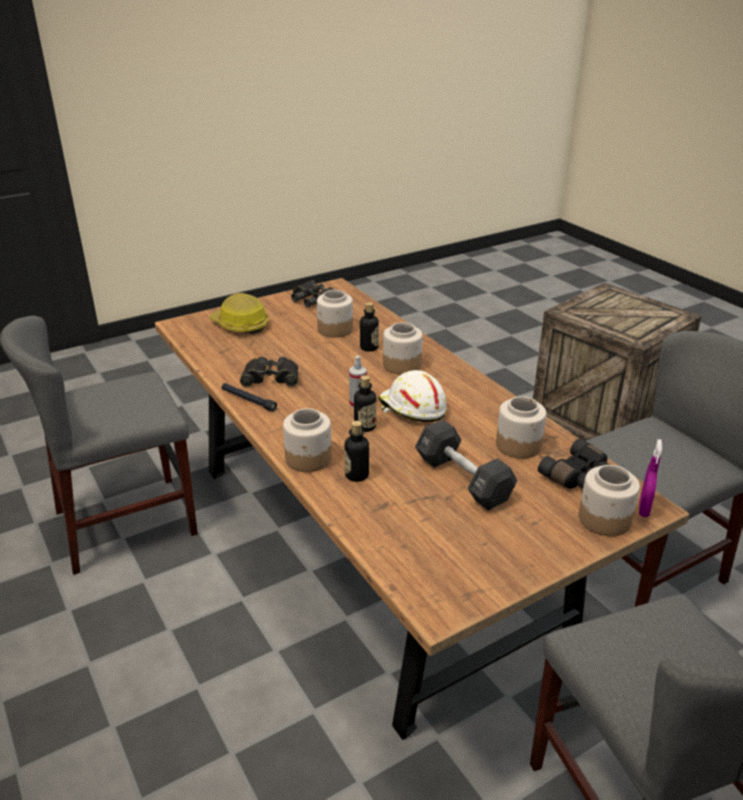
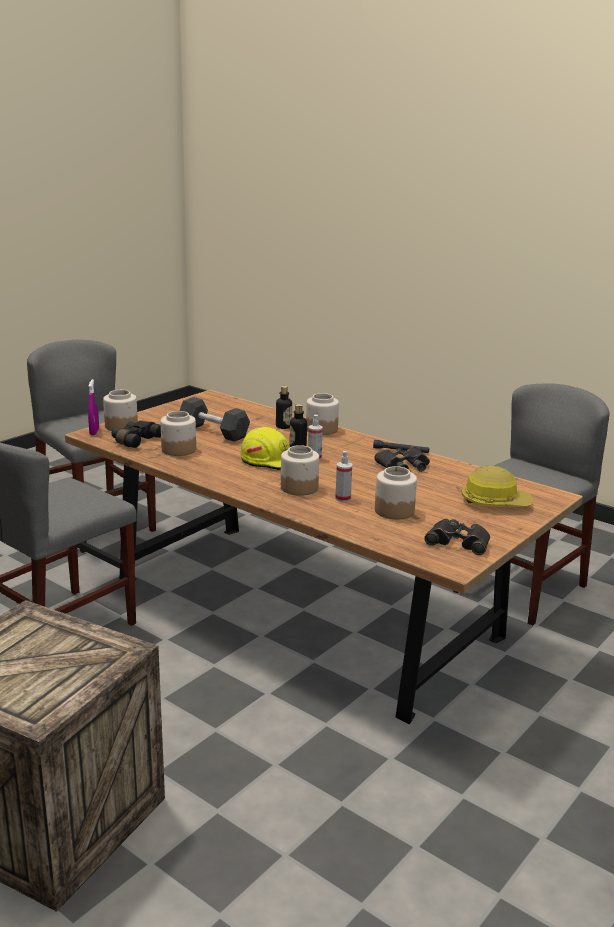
camera: 160 degrees right, 10 degrees down
(369, 347) = (343, 498): bottle -> spray bottle
(412, 409) = (269, 460): white hard hat -> yellow hard hat

